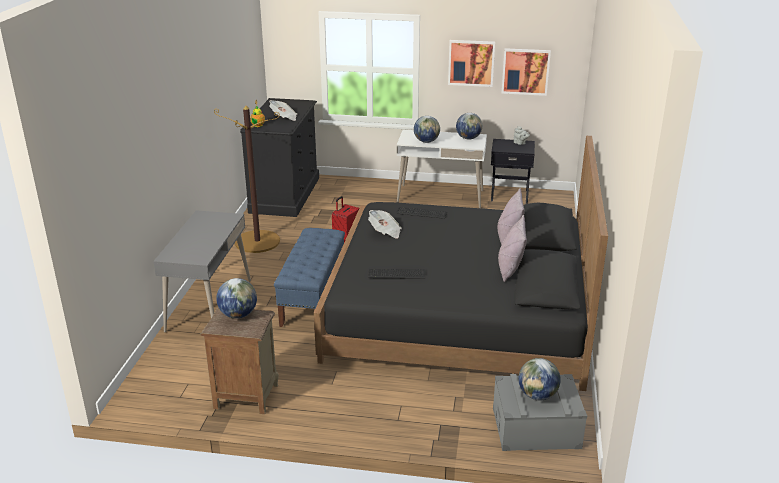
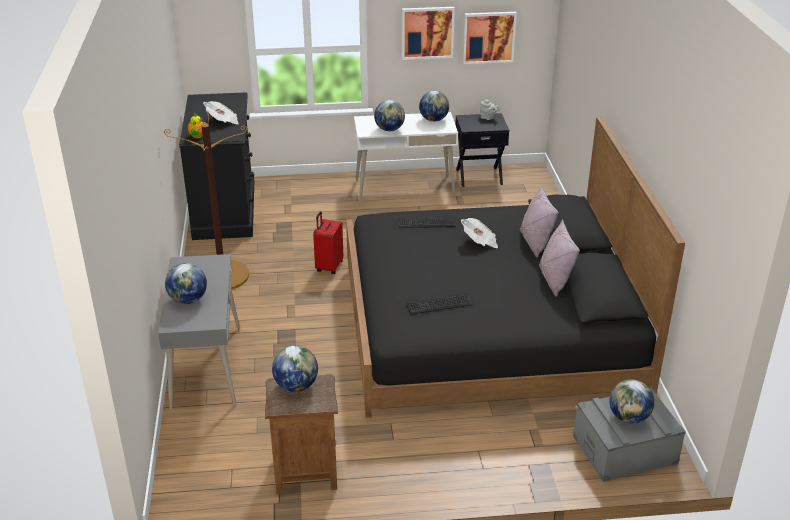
camera: 15 degrees left, 5 degrees up
(190, 241) = (188, 300): none -> globe
(313, 298) = (322, 338): blue bench -> none
(385, 232) = (399, 253): newspaper -> newspaper (480, 242)

